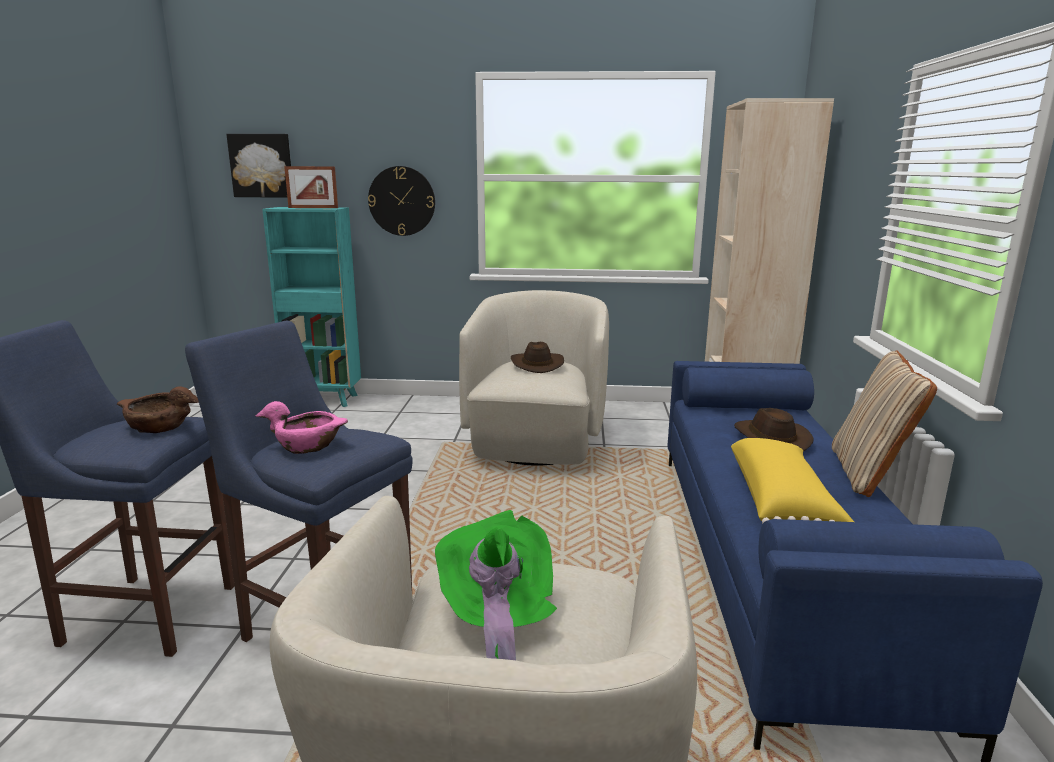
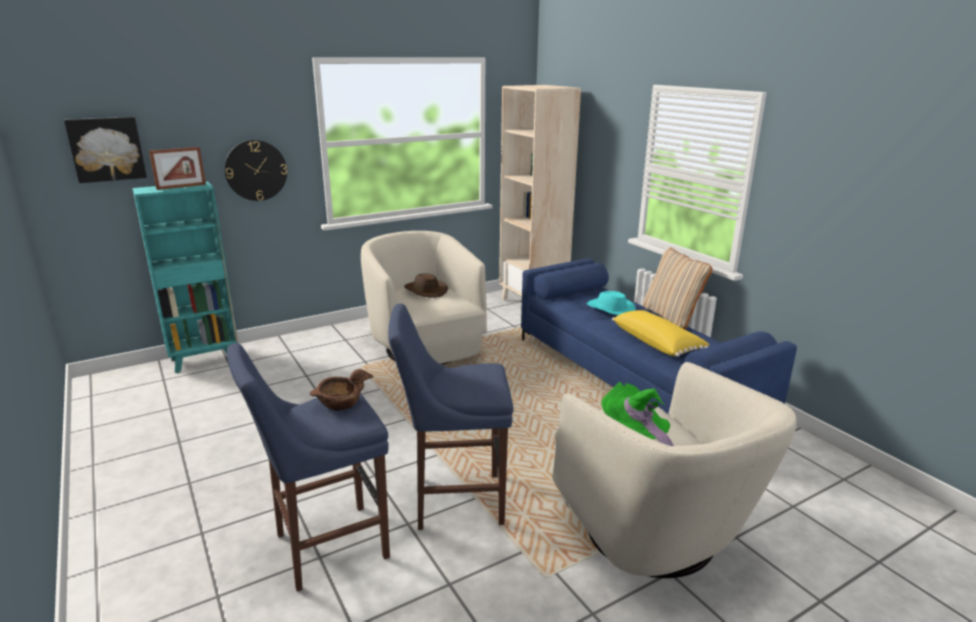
camera: 35 degrees left, 5 degrees up
(308, 445) = (463, 383): pink bowl -> none
(770, 438) = (610, 309): brown hat -> turquoise hat

